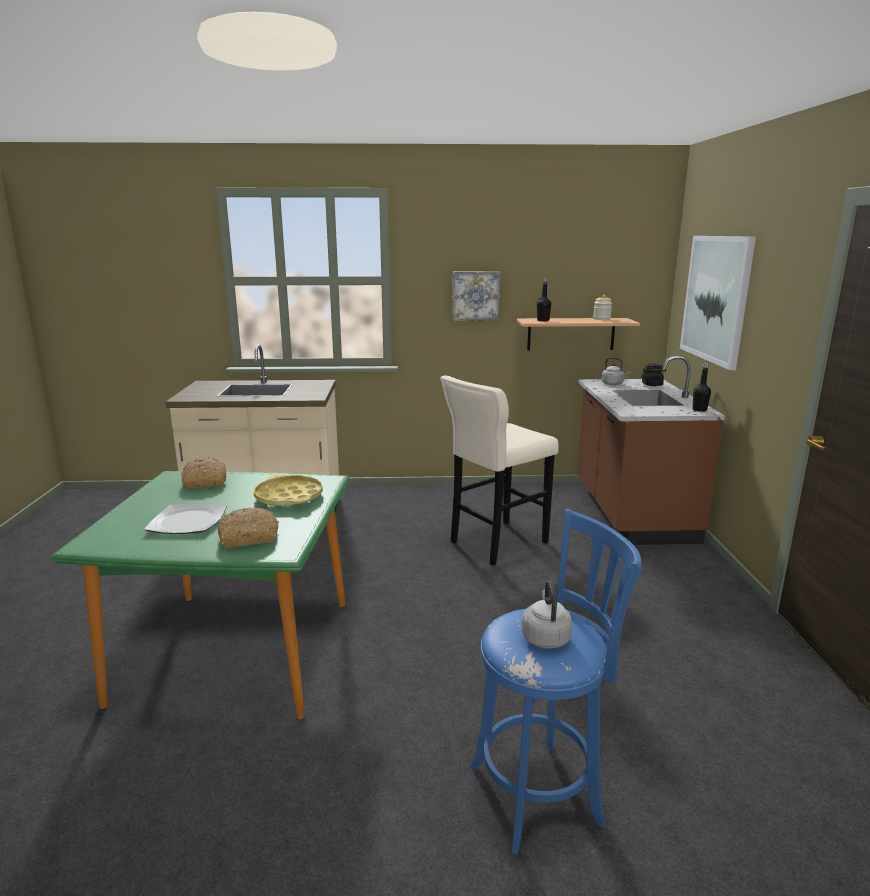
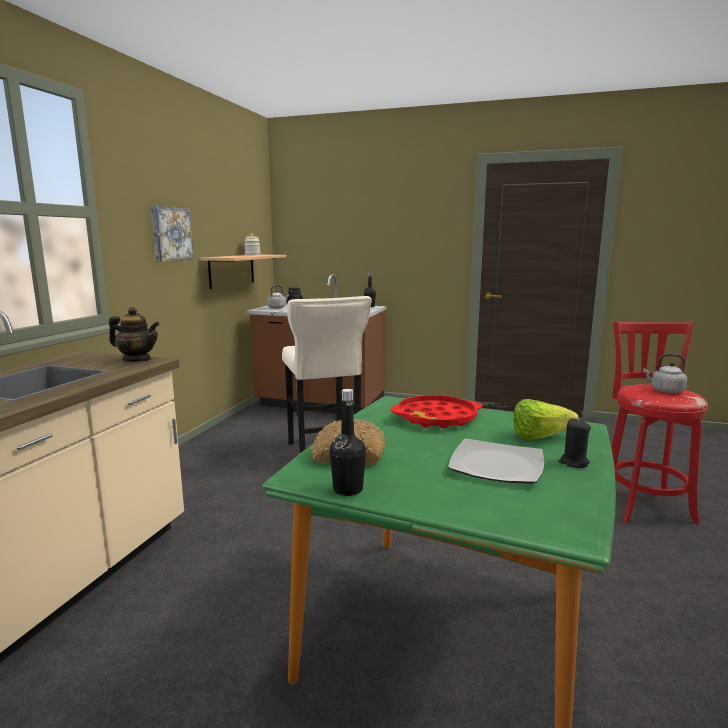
camera: 70 degrees left, 5 degrees down
(193, 547) = (573, 462): none -> black candle
(249, 537) = (545, 437): bread -> lettuce
(289, 497) = (436, 418): yellow tray -> red tray
(314, 394) = (137, 360): none -> teapot
(542, 792) = (643, 504): blue stool -> red stool
(543, 320) = (231, 256): black bottle -> black bottle (348, 489)
(716, 299) = (346, 230): picture -> none

